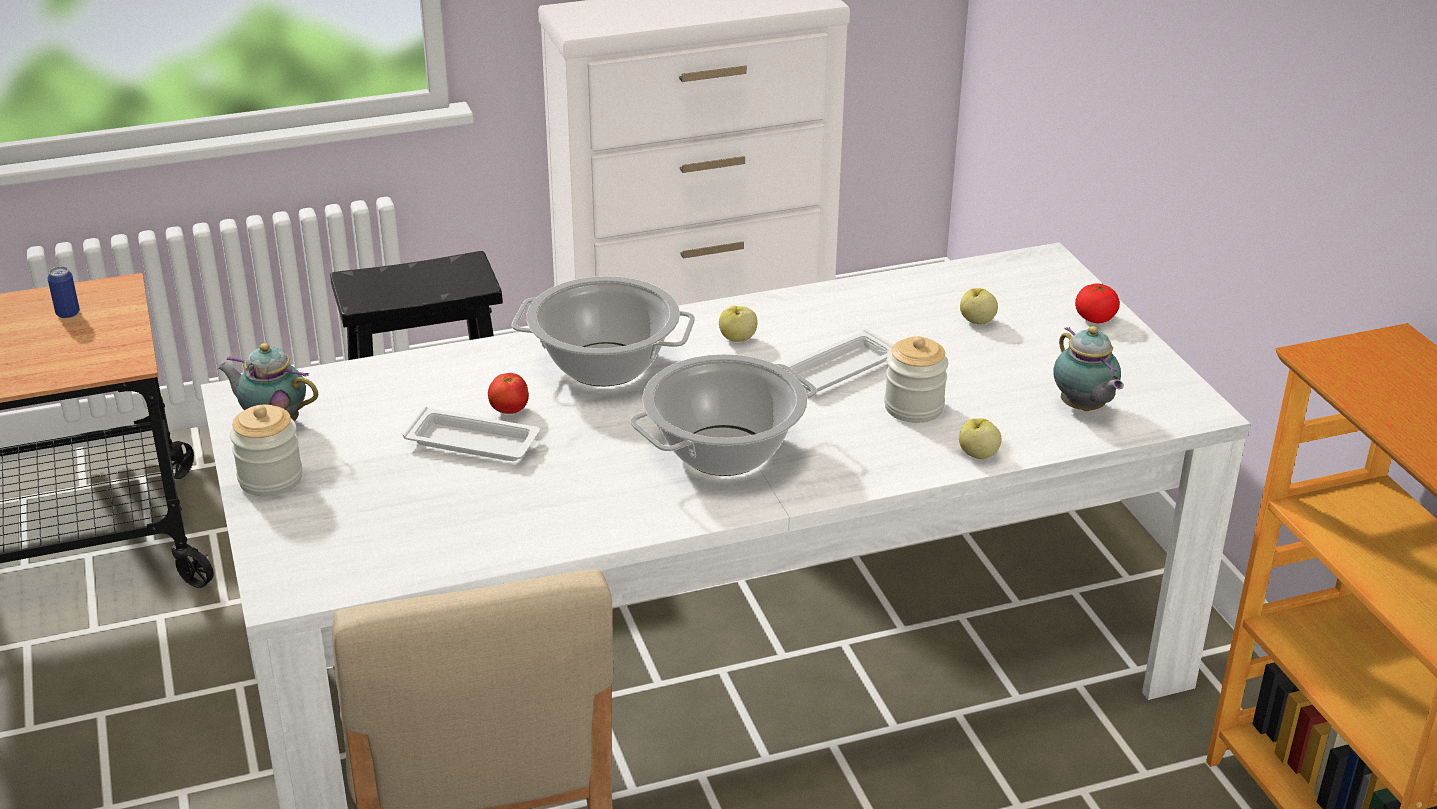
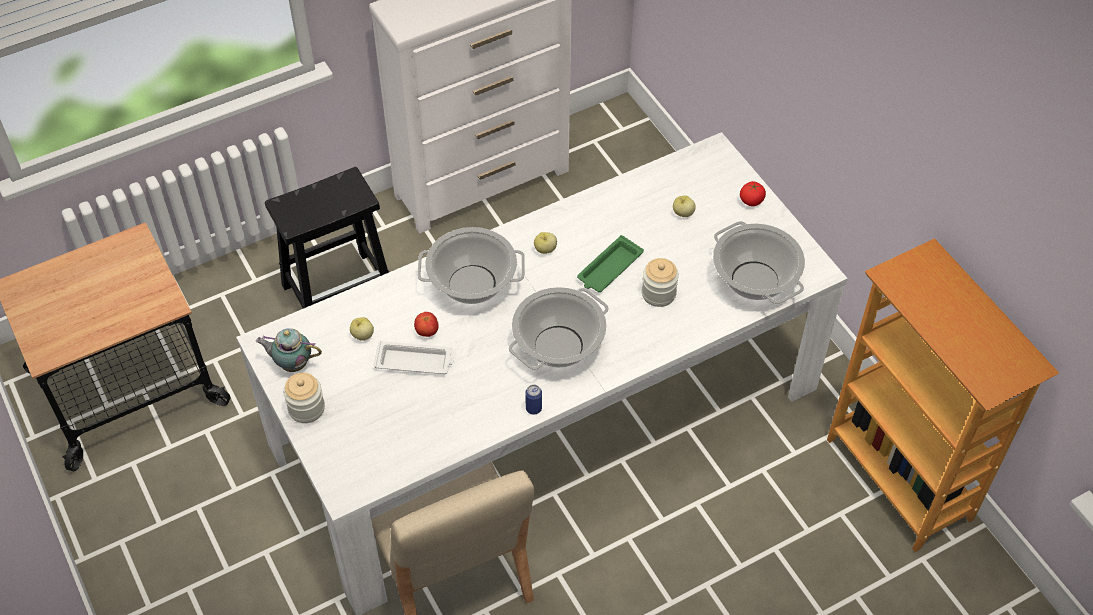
camera: 10 degrees left, 20 degrees up
(68, 313) = (113, 267): can -> can (533, 408)
(837, 370) = (609, 268): white tray -> green tray
(977, 454) = (700, 327): apple -> apple (362, 335)
(1083, 409) = (754, 280): teapot -> cooking pot

